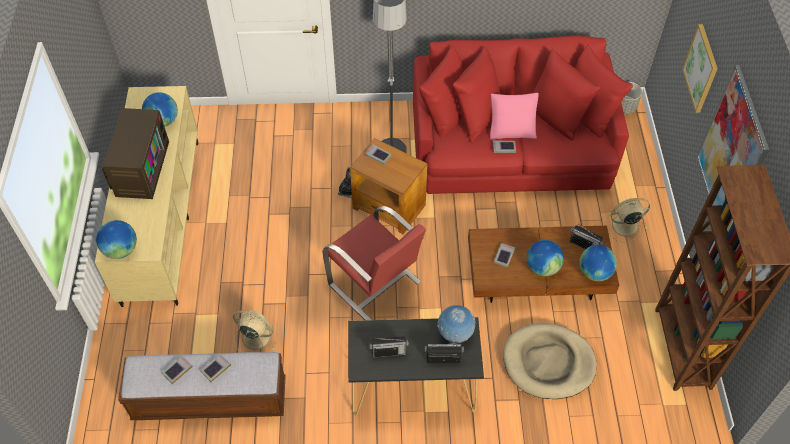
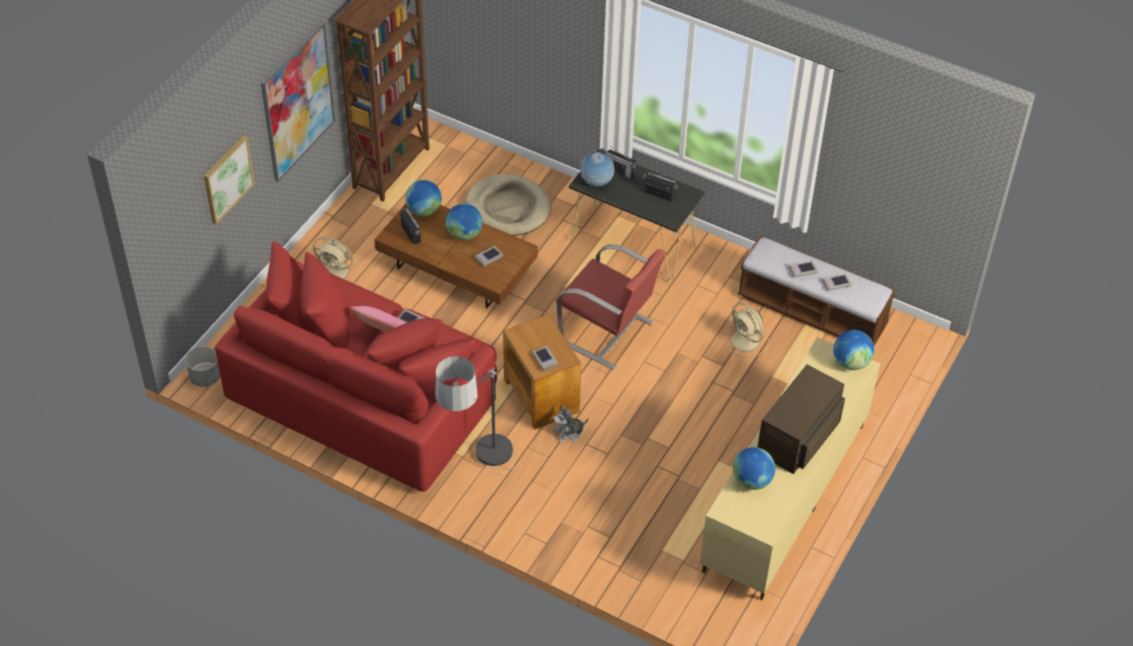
camera: 150 degrees left, 5 degrees down
(375, 284) = (607, 333): red armchair -> red armchair turned 135 degrees clockwise

